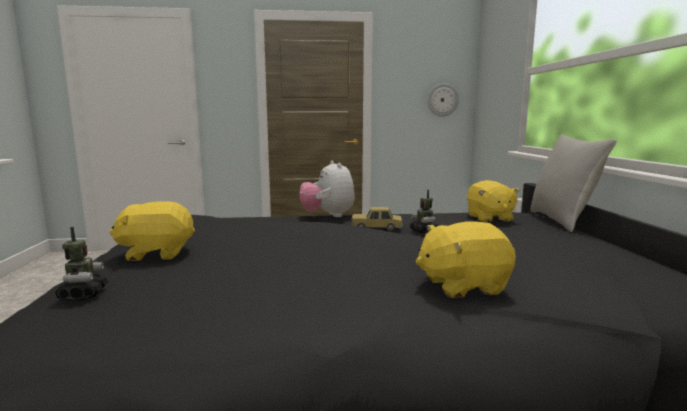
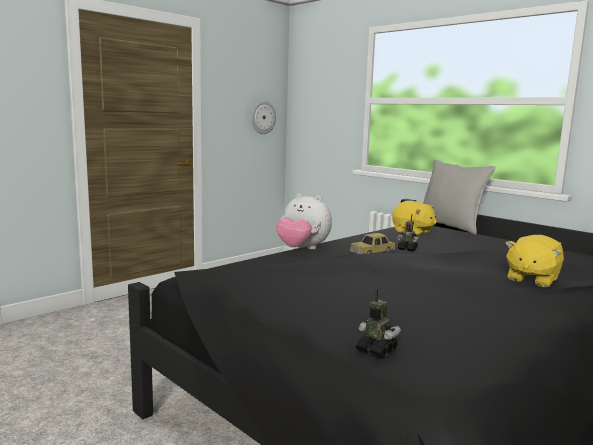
camera: 40 degrees left, 0 degrees up
(157, 253) = (308, 309): yellow plush toy -> none

